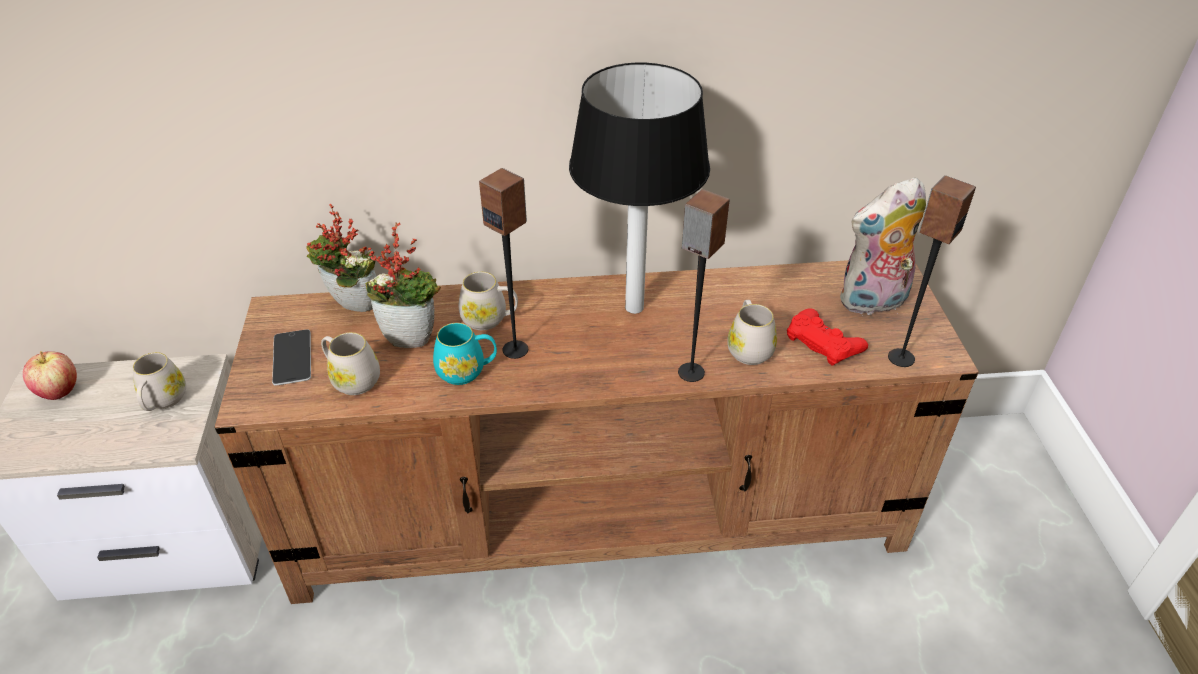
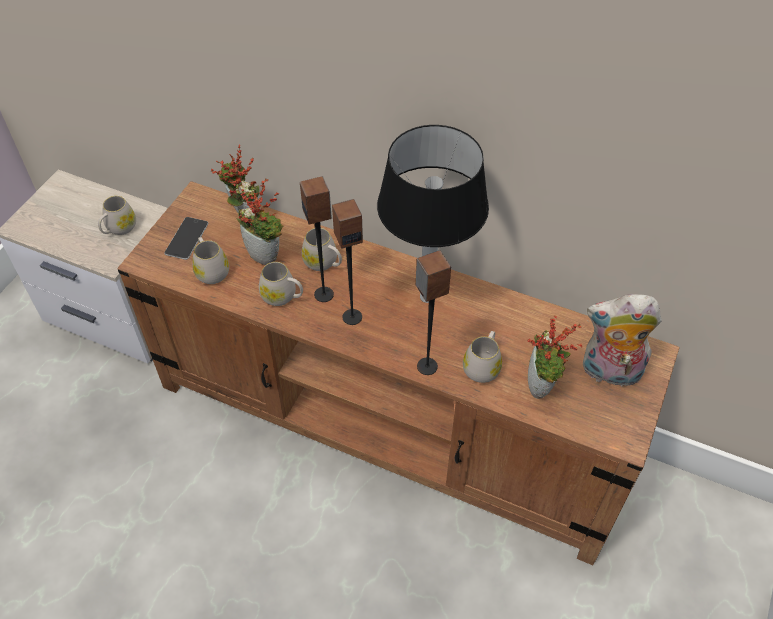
camera: 30 degrees right, 10 degrees up
(59, 391) = (69, 196): apple -> none
(467, 371) = (283, 296): turquoise mug -> white mug
(823, 342) = (542, 387): red game controller -> potted plant
(900, 357) = (590, 427): speaker -> speaker (352, 316)

